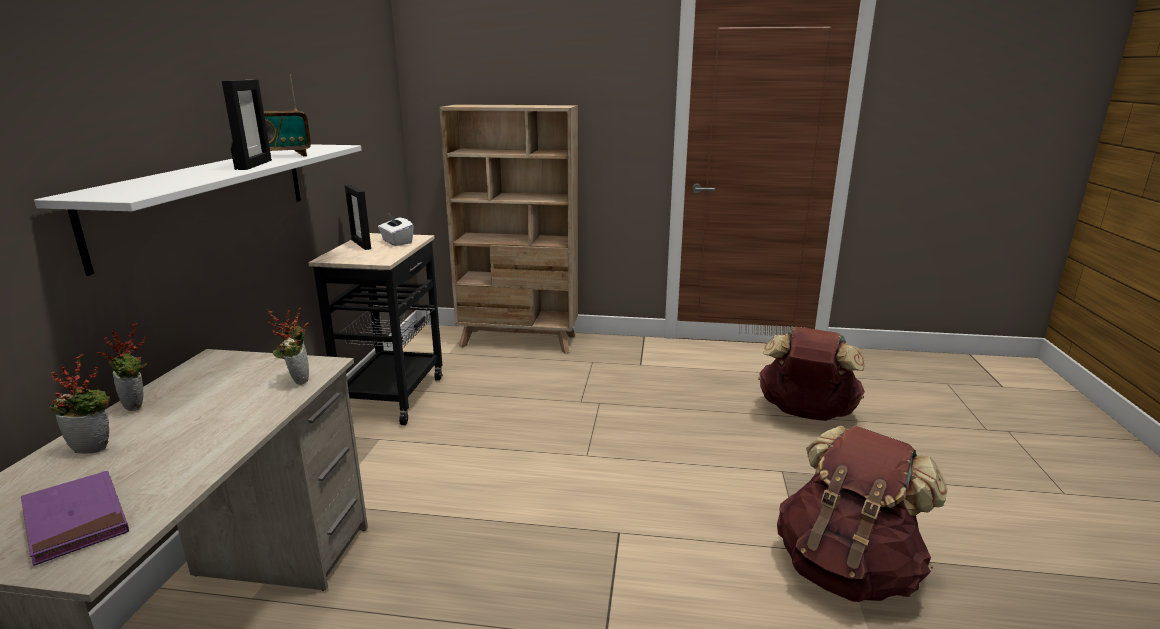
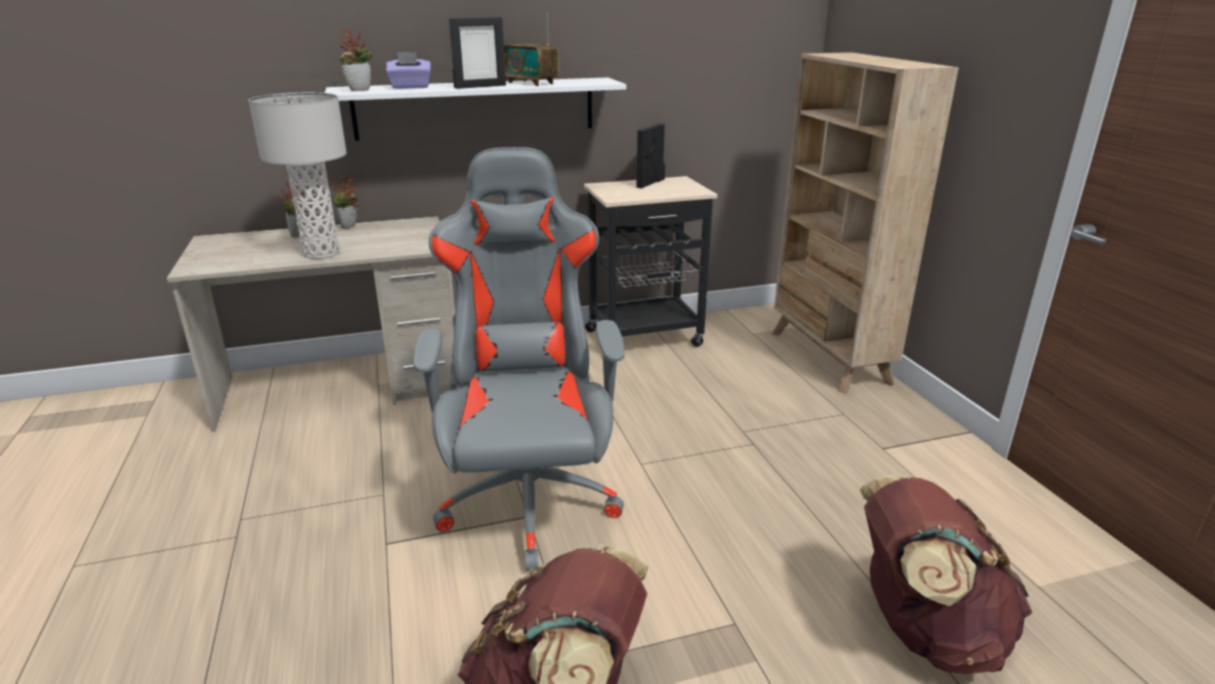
camera: 65 degrees right, 5 degrees up
(76, 520) = (227, 255): purple book -> none
(177, 178) = (410, 87): none -> purple tissue box
(222, 434) = (321, 253): none -> white table lamp
(297, 379) = (404, 247): potted plant -> potted plant (360, 90)
(396, 242) = (673, 189): white tissue box -> none
(612, 530) = (529, 511): none -> grey office chair

